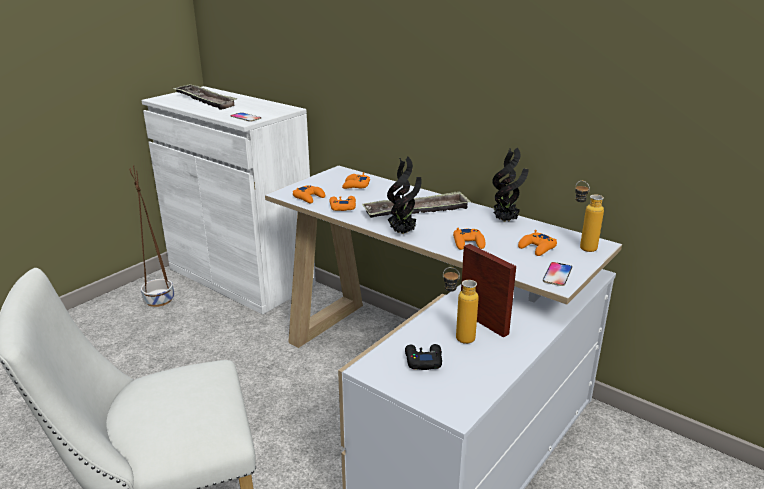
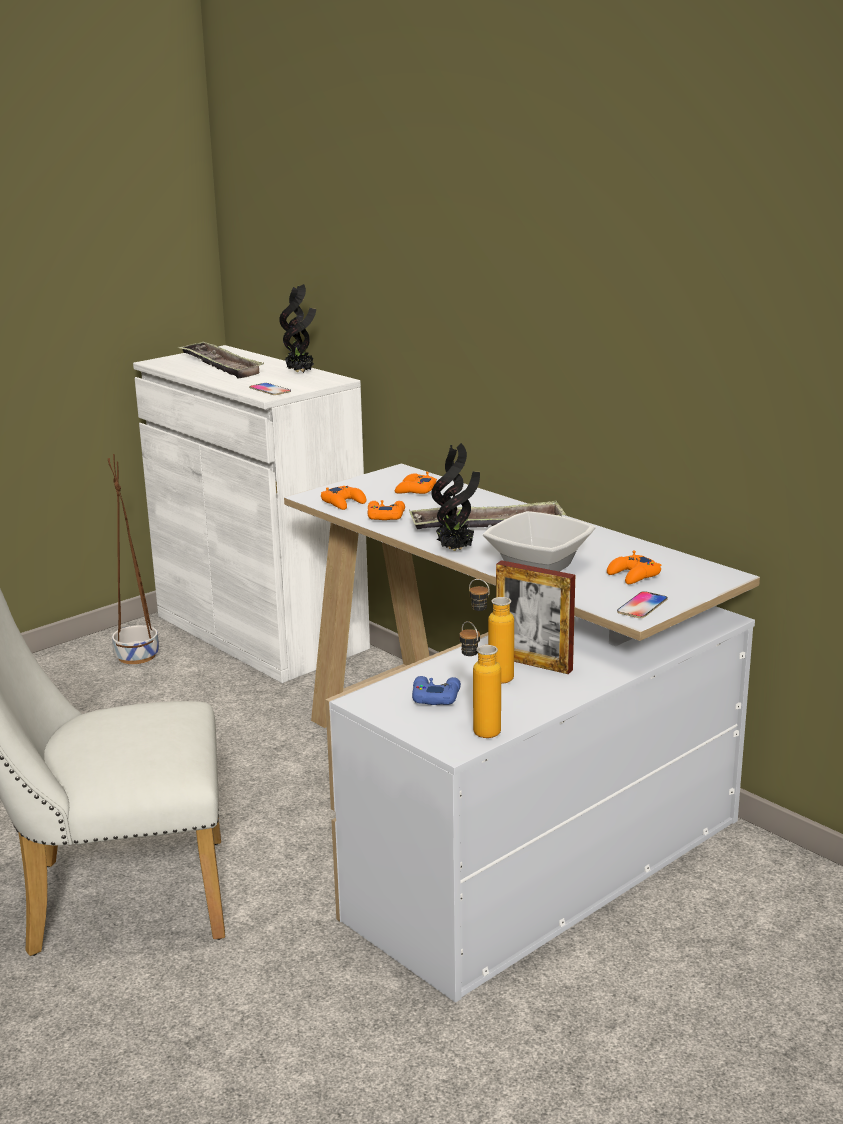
camera: 10 degrees right, 5 degrees down
(423, 360) = (435, 697): black game controller -> blue game controller
(468, 243) = (540, 565): orange game controller -> bowl
(483, 322) = (534, 663): picture frame -> picture frame turned 150 degrees clockwise
(506, 221) = (608, 542): potted plant -> potted plant (301, 372)
(581, 246) = (698, 576): bottle -> bottle (479, 728)

